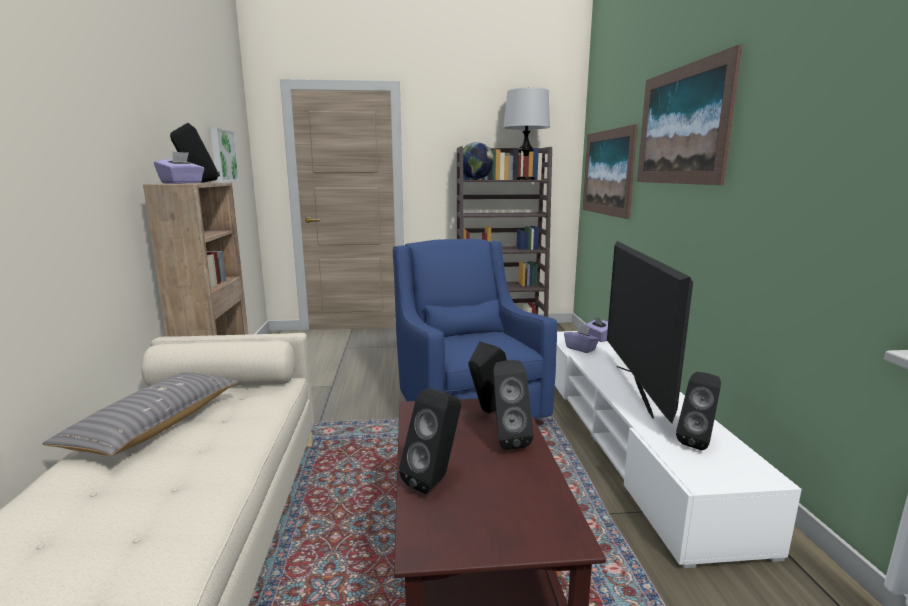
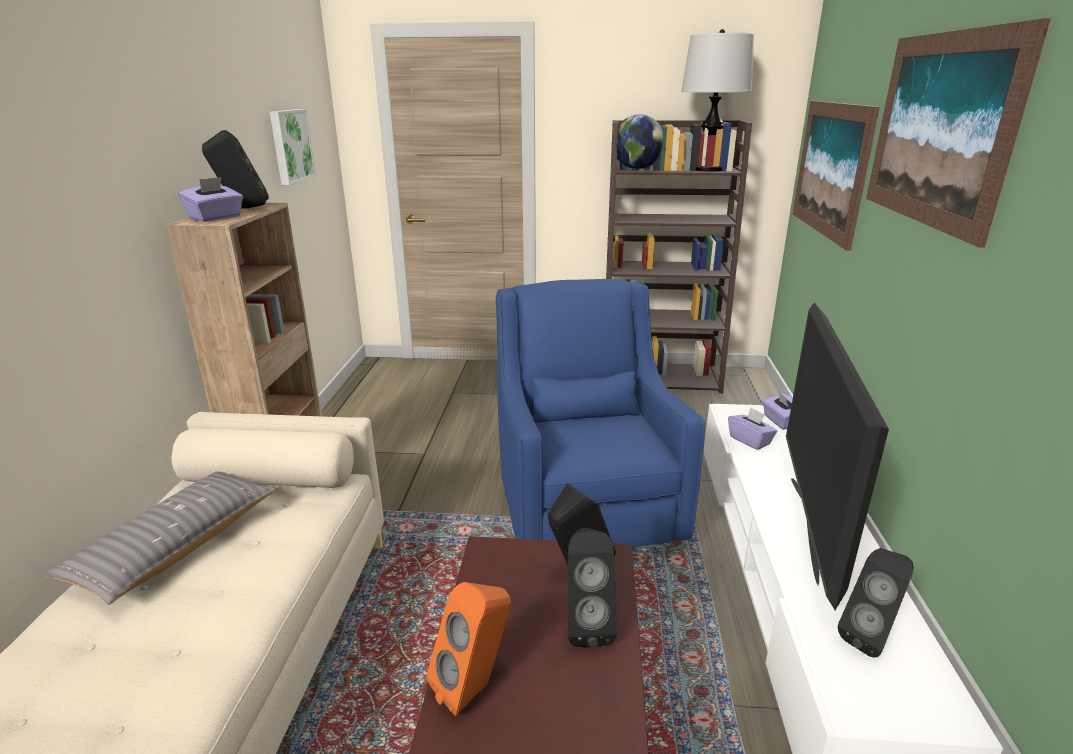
camera: 10 degrees right, 10 degrees up
(435, 480) = (475, 687): black speaker -> orange speaker

